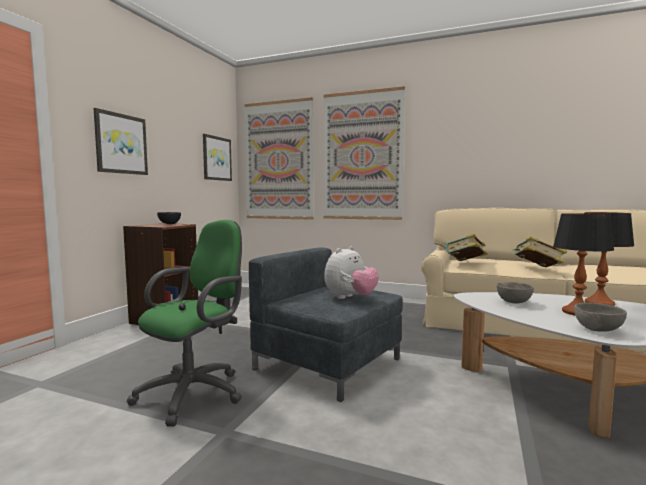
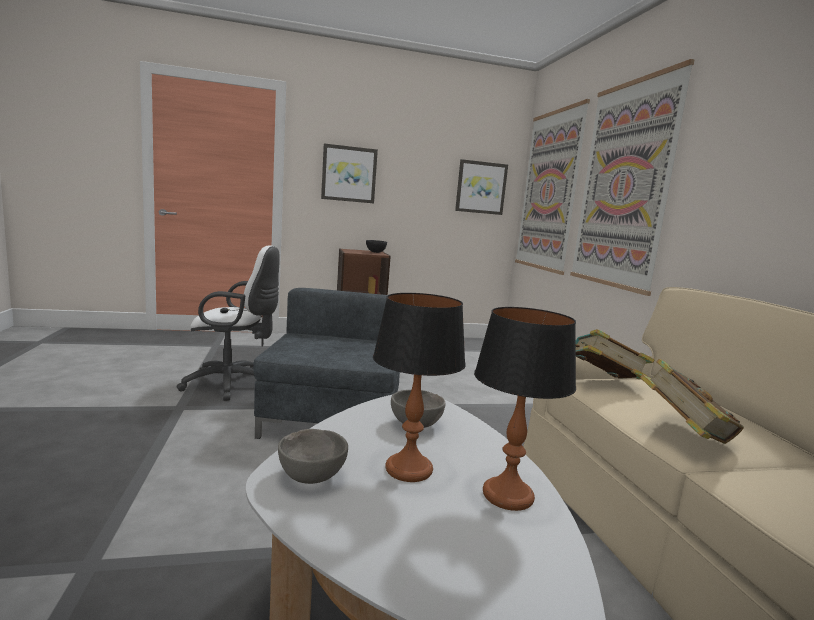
camera: 55 degrees right, 5 degrees up
(196, 392) = (233, 384): green office chair -> white office chair
(350, 298) = (335, 351): plush toy -> none

